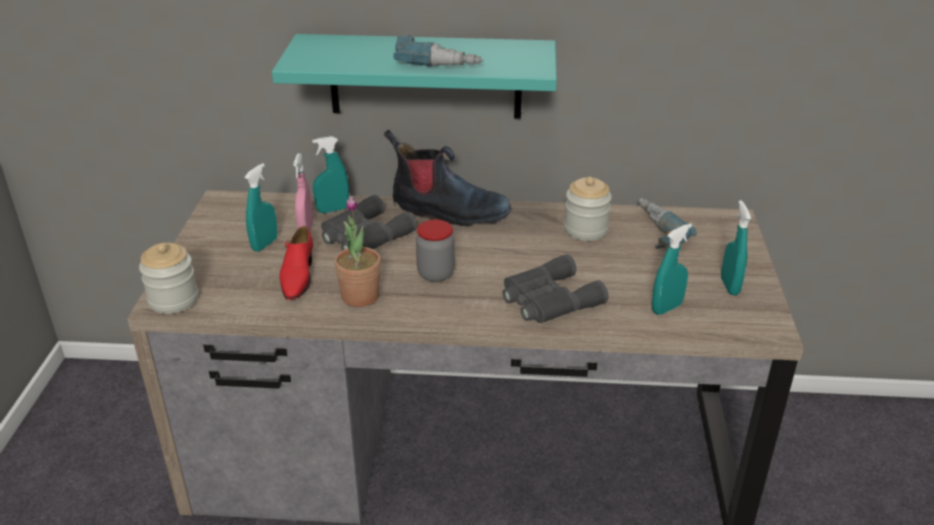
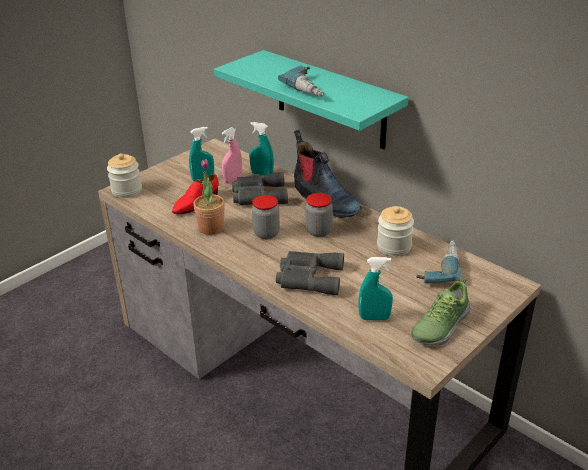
camera: 40 degrees right, 0 degrees up
(489, 246) = (319, 231): none -> jar
(729, 286) = (439, 326): turquoise spray bottle -> shoe

